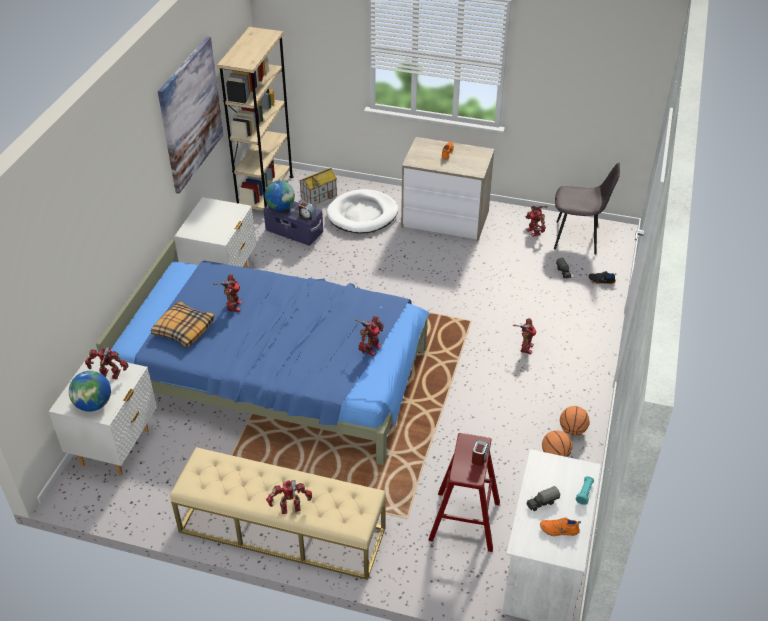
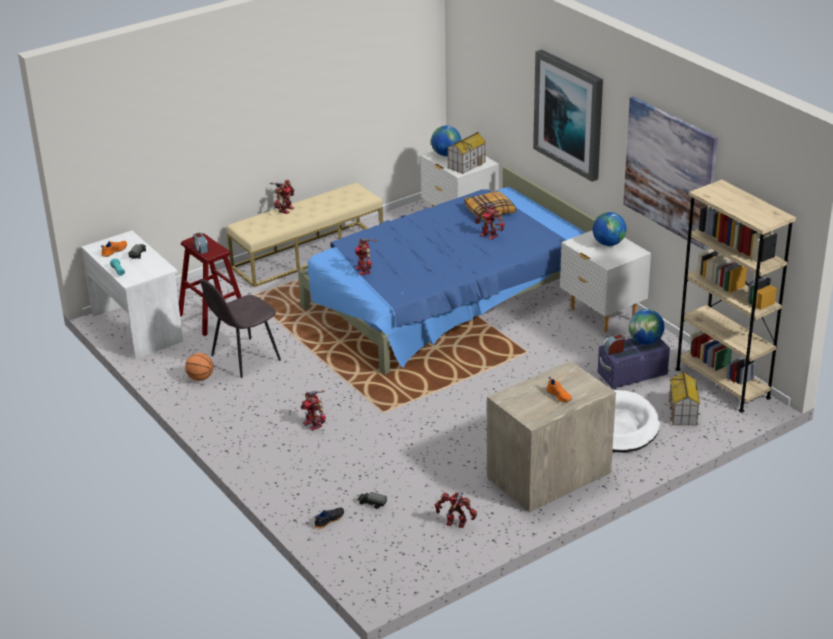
camera: 130 degrees right, 10 degrees down
(110, 375) = (466, 164): toy robot -> toy house
(122, 192) = (569, 114): none -> picture
(206, 221) = (608, 243): none -> globe
(572, 430) = (206, 398): basketball -> none
(577, 238) = (408, 548): grey chair -> grey chair (244, 358)

